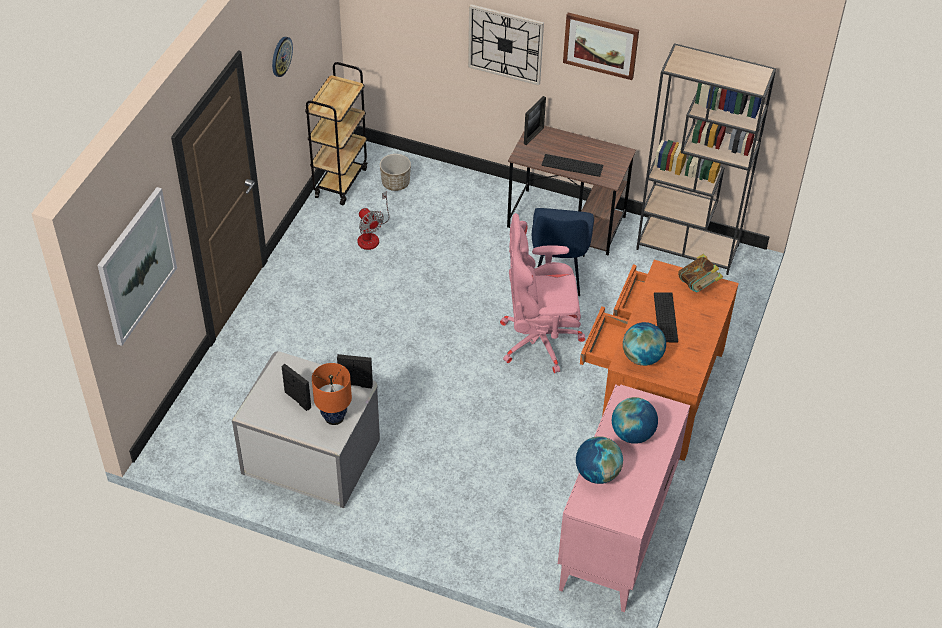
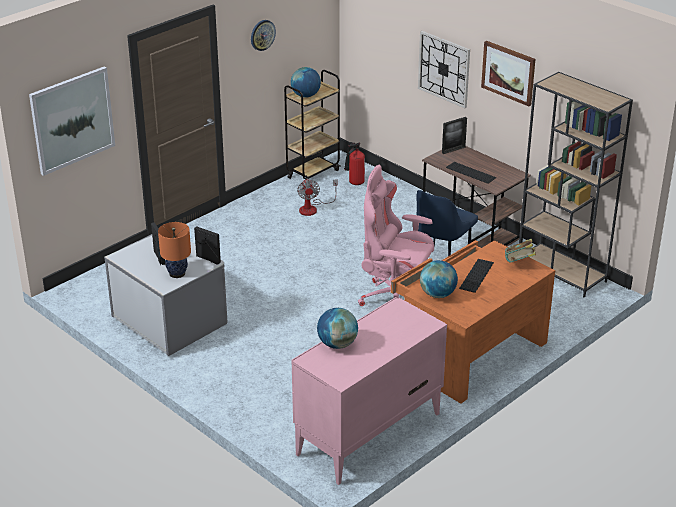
camera: 25 degrees right, 15 degrees down
(395, 183) = (354, 183): planter -> fire extinguisher
(632, 434) = (385, 329): globe -> globe (305, 95)

